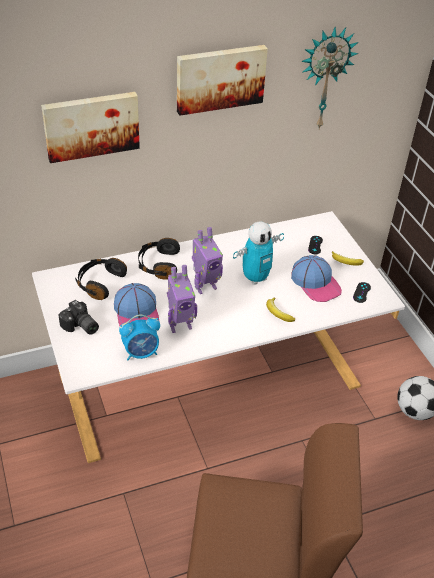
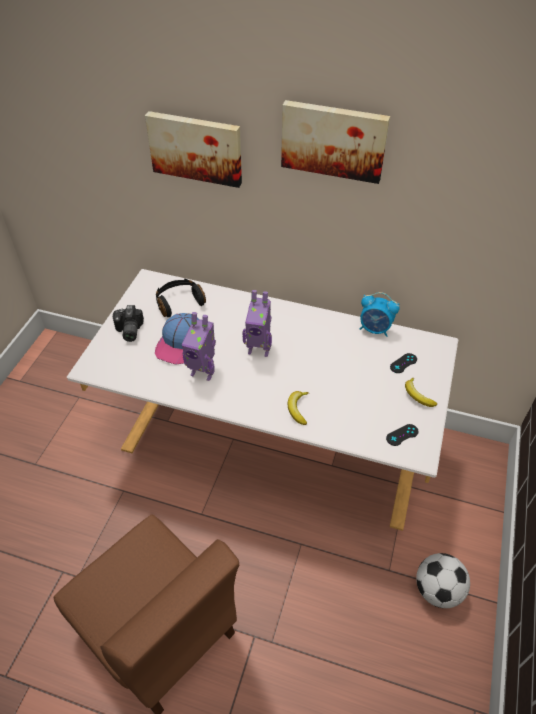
camera: 40 degrees right, 5 degrees up
(141, 353) = (149, 378): alarm clock -> alarm clock (375, 329)
(158, 265) = (240, 310): black headphones -> none
(255, 278) = (312, 365): toy robot -> none
(316, 283) = (364, 401): cap -> none
(324, 78) = (466, 180): wall clock -> none

